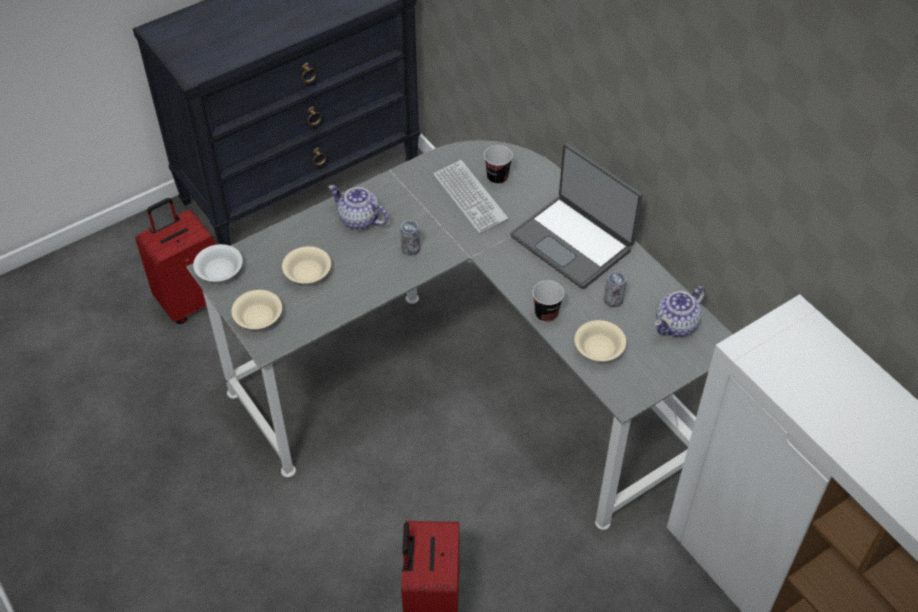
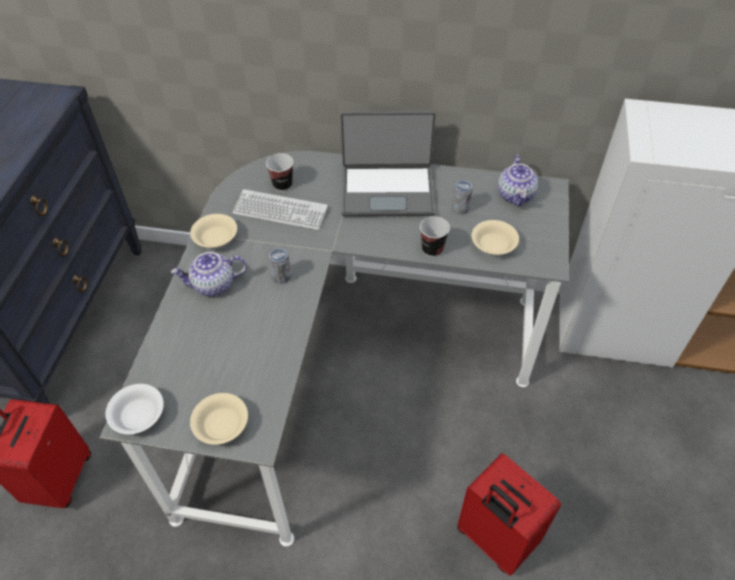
camera: 45 degrees left, 0 degrees up
(307, 273) = (221, 357): beige bowl -> beige bowl (216, 239)

